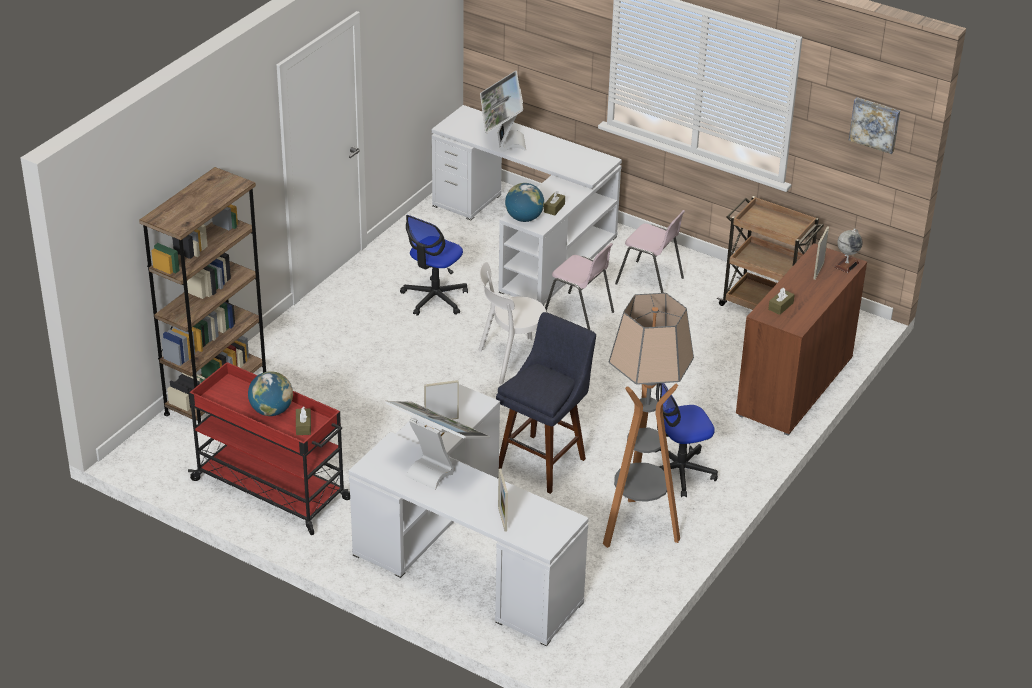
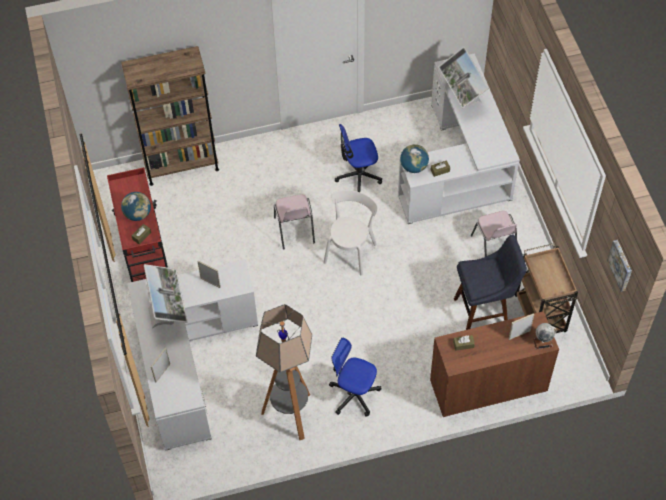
camera: 45 degrees right, 20 degrees up
(502, 143) = (462, 100): monitor -> monitor turned 60 degrees counterclockwise
(511, 361) = (350, 251): white chair -> white chair turned 90 degrees clockwise
(544, 460) = (293, 332): blue stool -> blue stool (484, 311)
(579, 314) = (425, 243): pink chair -> pink chair (294, 231)

